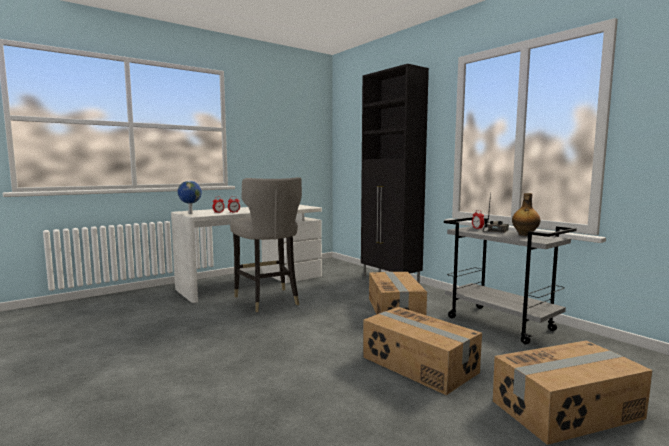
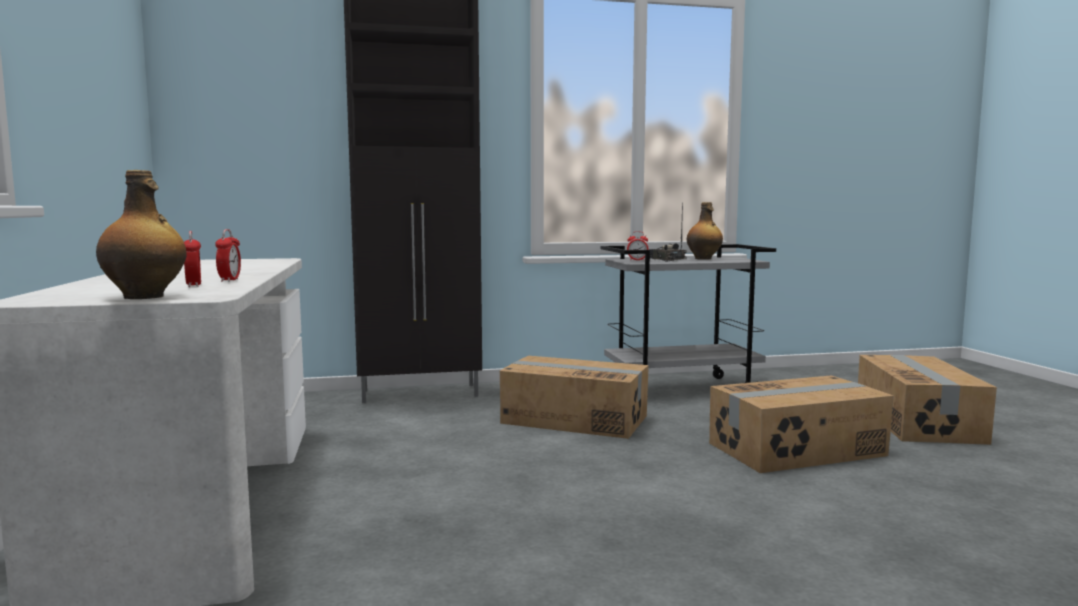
camera: 65 degrees left, 0 degrees up
(190, 214) = (145, 297): globe -> bottle
(268, 300) = (386, 498): grey stool -> none

